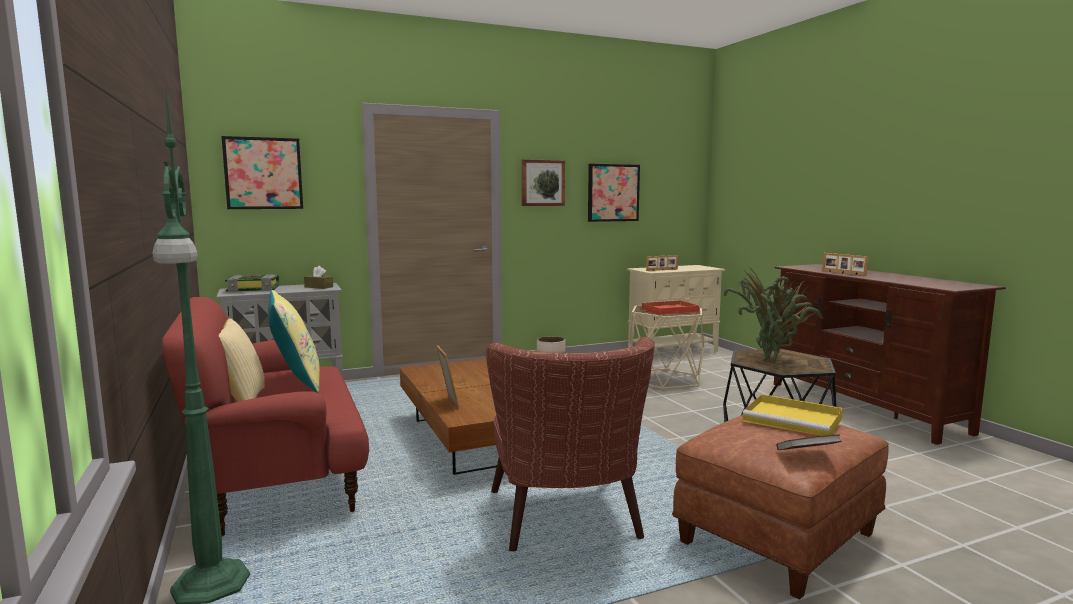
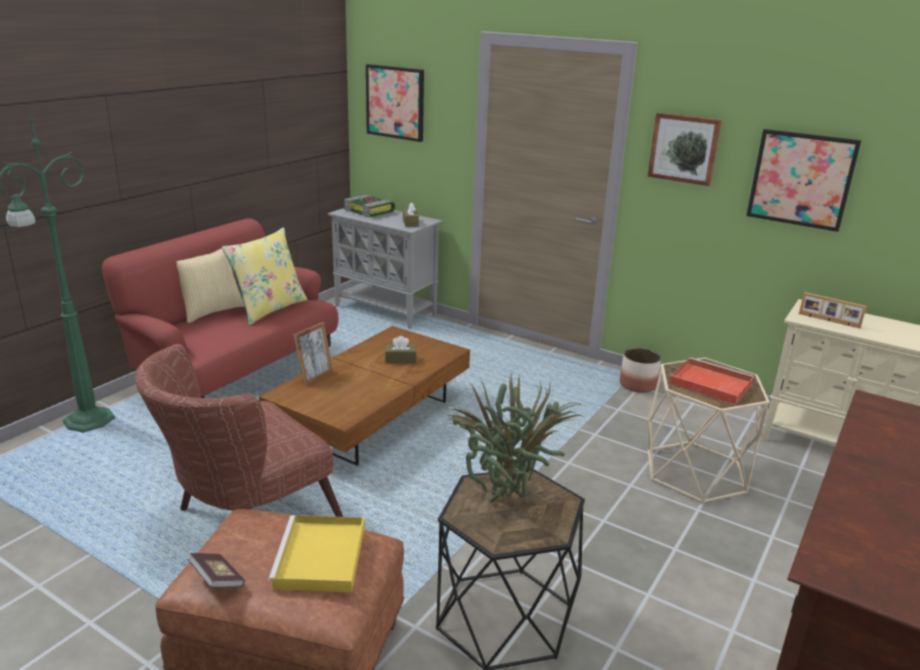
camera: 55 degrees right, 15 degrees up
(468, 376) = (400, 359): none -> brown tissue box
(843, 273) = (865, 453): picture frame -> none

